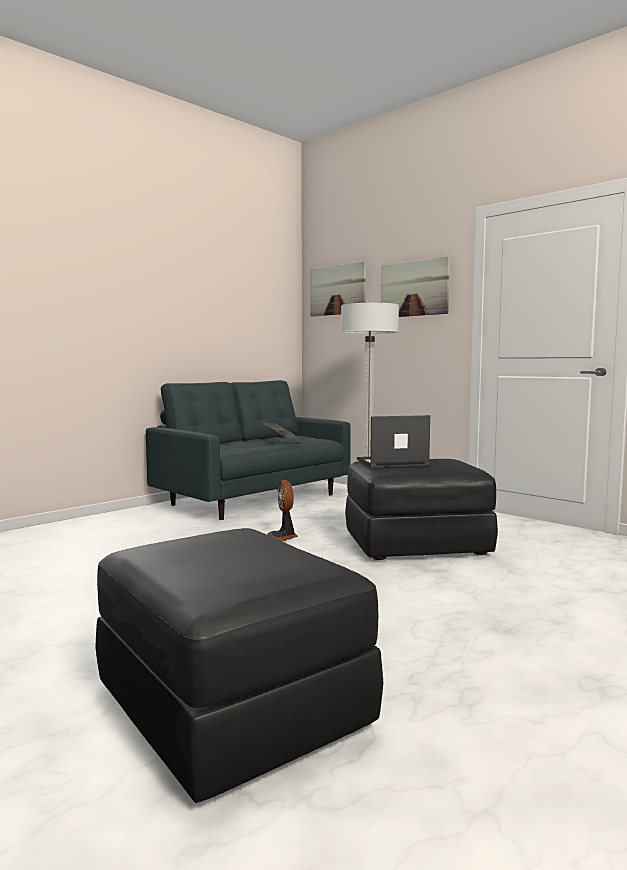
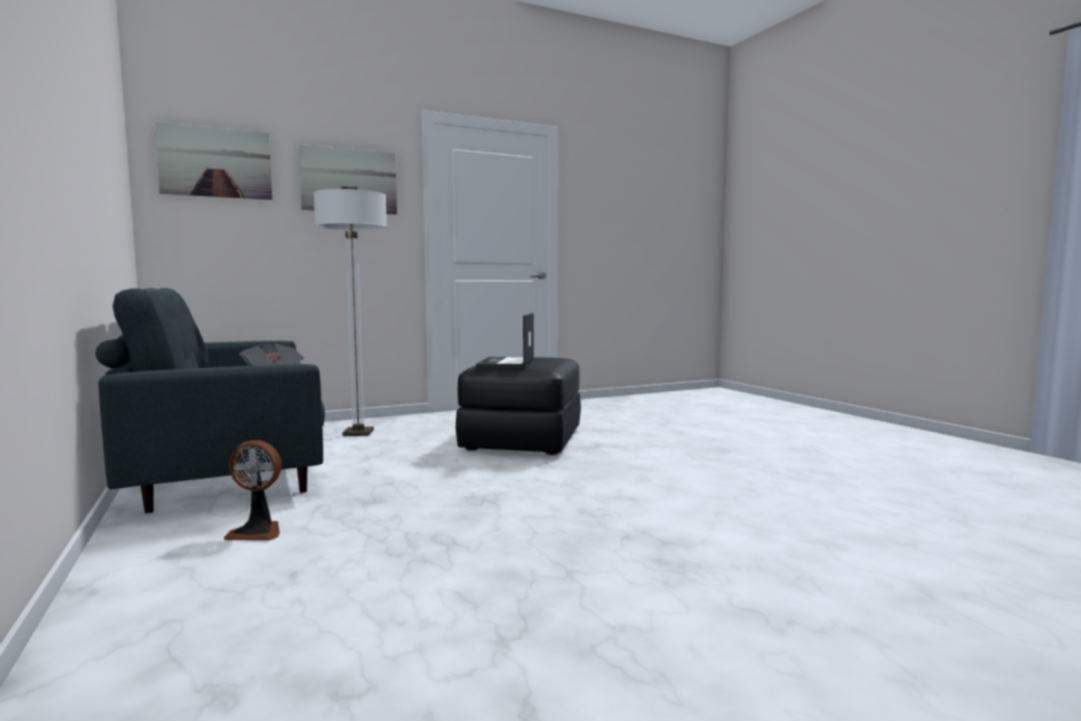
camera: 70 degrees left, 0 degrees up
(229, 707) = (856, 529): black ottoman -> none
(283, 537) = (434, 473): fan -> fan (258, 532)

